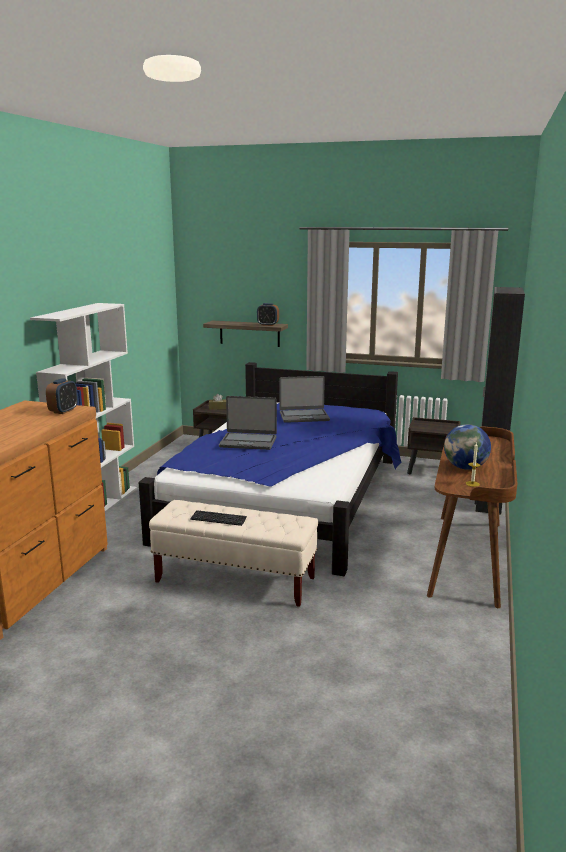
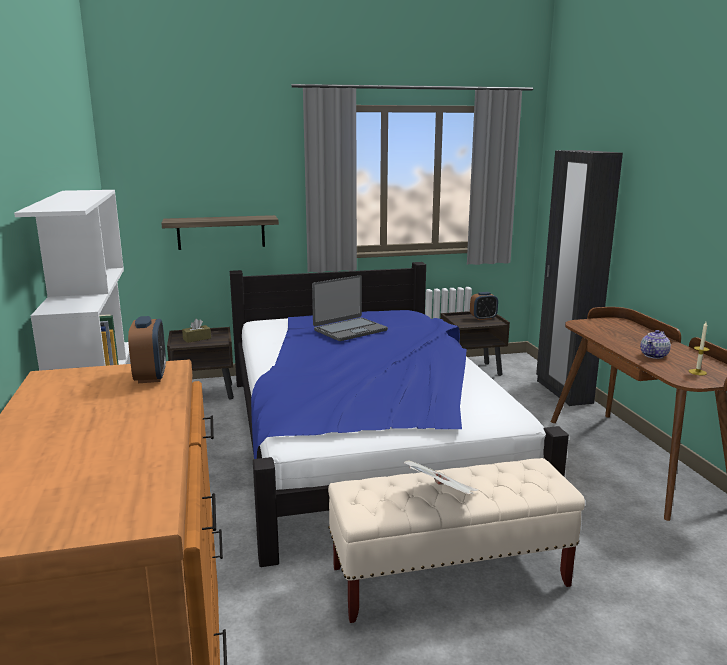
camera: 30 degrees left, 0 degrees up
(218, 519) = (442, 496): keyboard -> newspaper
(248, 442) = (338, 374): laptop -> none
(268, 325) = (254, 218): alarm clock -> alarm clock (483, 318)
(465, 467) = (654, 355): globe -> teapot

